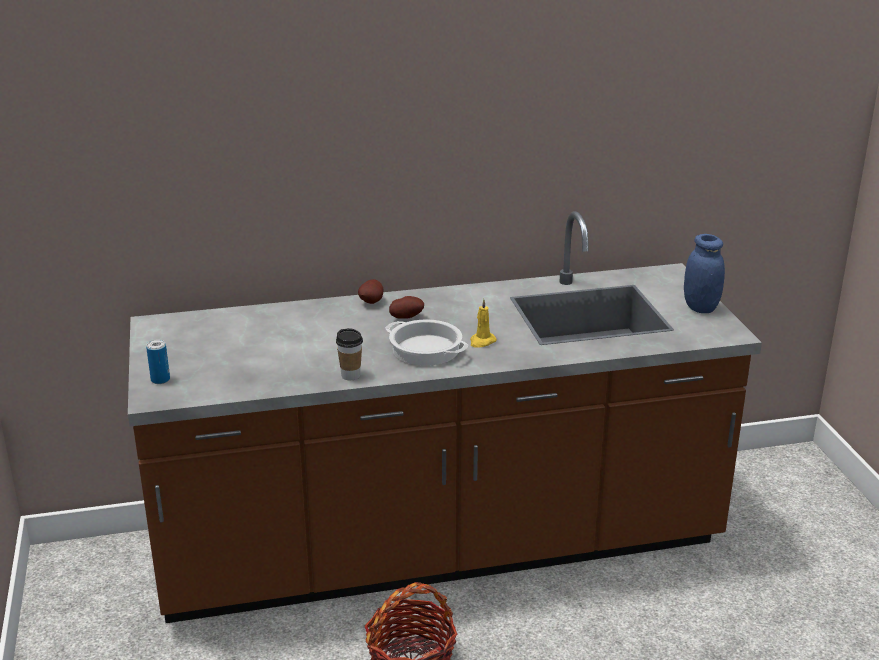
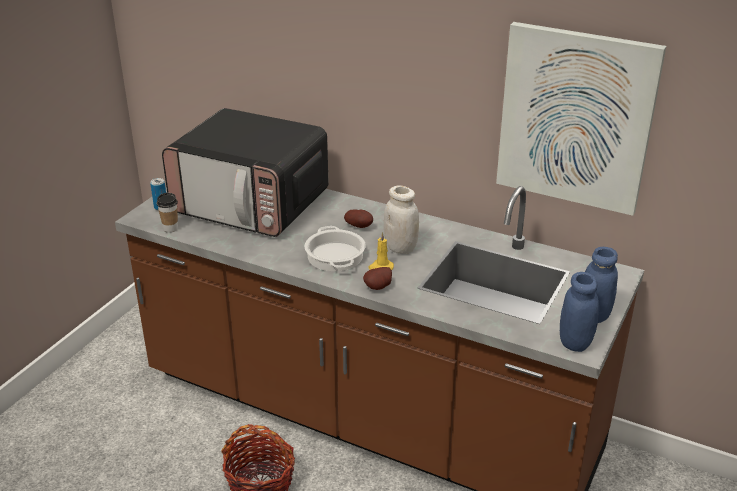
camera: 40 degrees right, 5 degrees up
(262, 339) = (252, 204): none -> microwave
(350, 375) = (262, 253): cup -> cup (170, 228)
(372, 302) = (356, 206): potato -> potato (379, 288)
(473, 320) = (400, 248): none -> white jar
(602, 127) = (575, 118): none -> picture
(718, 332) = (575, 343): none -> blue jar

